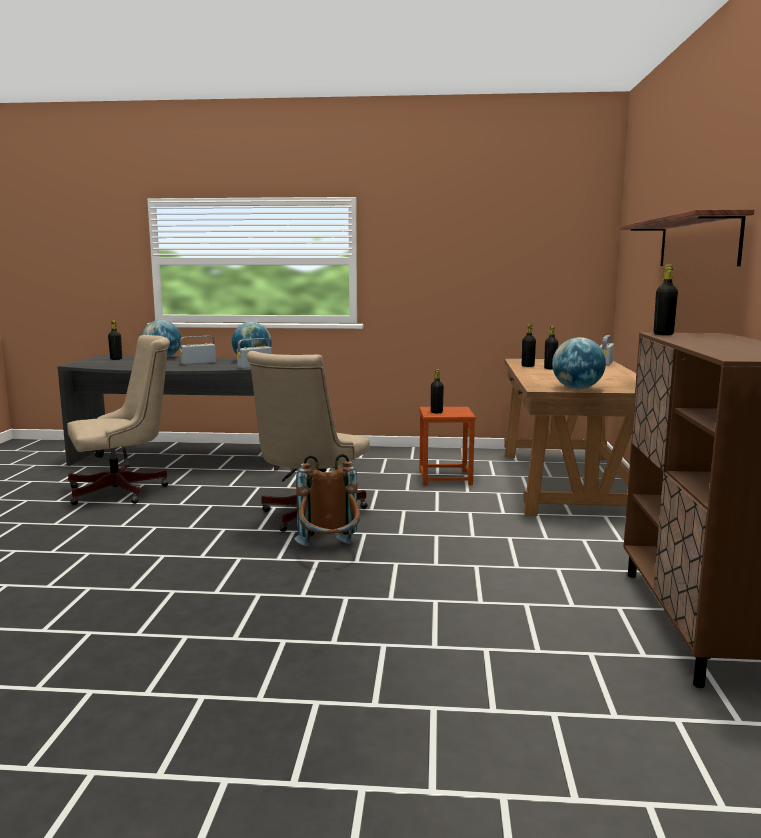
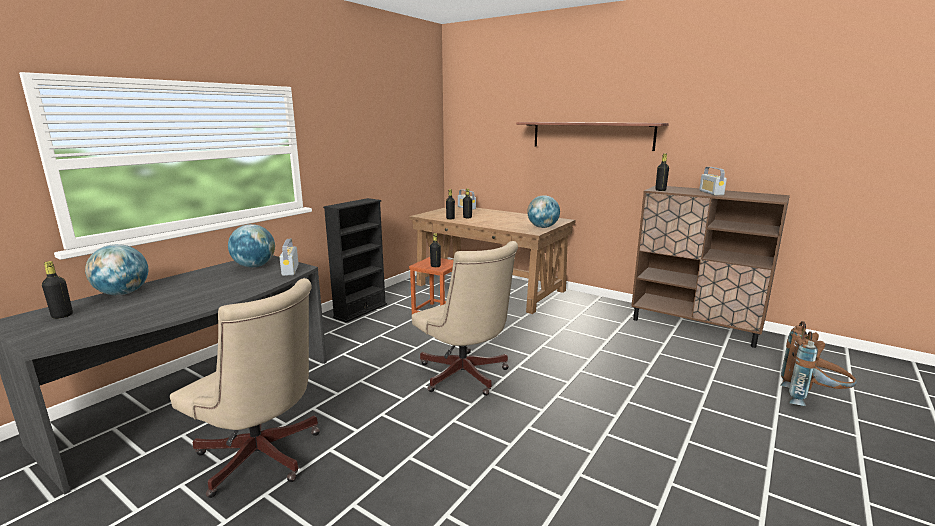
camera: 60 degrees left, 5 degrees up
(124, 491) = (262, 460): beige office chair -> beige office chair turned 120 degrees clockwise
(198, 363) = (211, 284): radio -> radio (711, 193)
(329, 552) = (544, 387): brown backpack -> brown backpack (811, 399)
(396, 454) = (360, 311): none -> black bookcase

